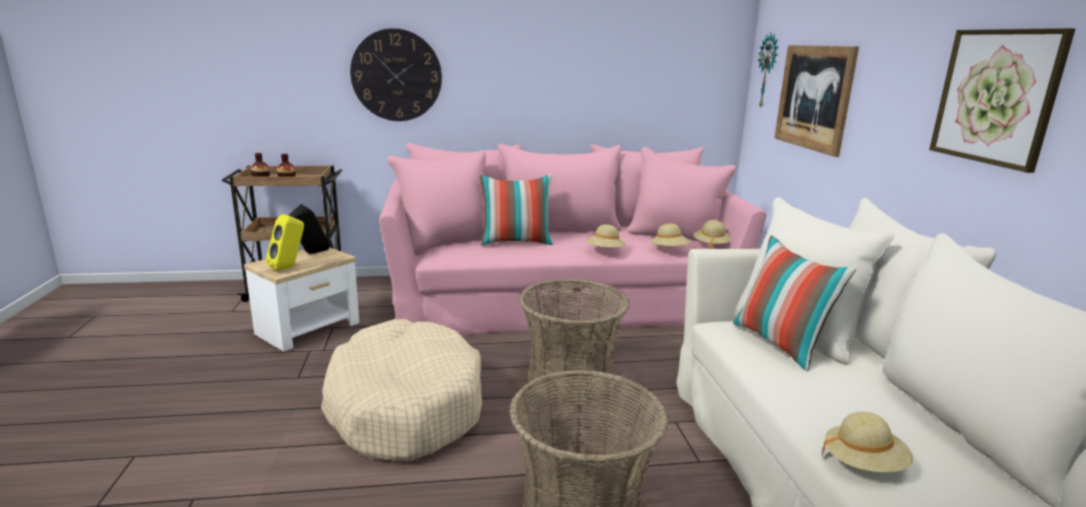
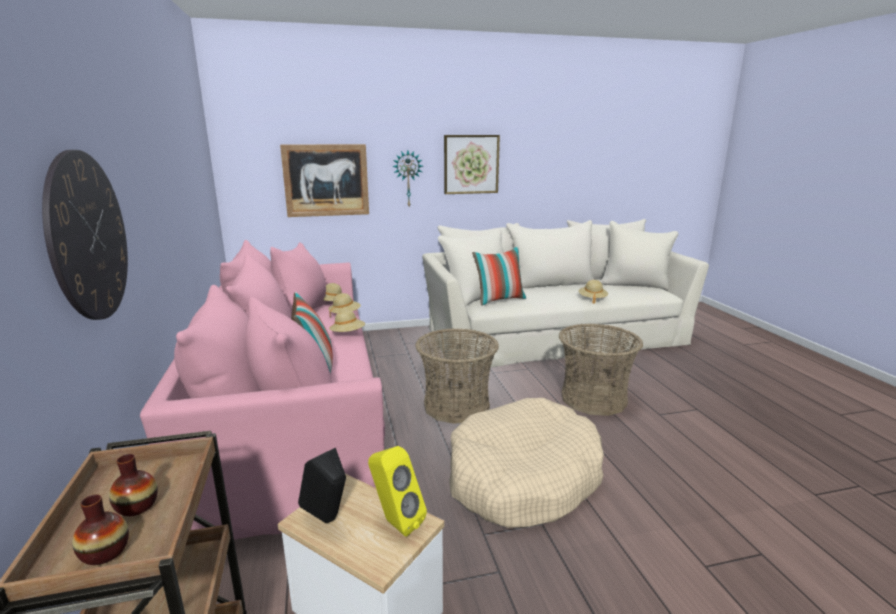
camera: 95 degrees left, 0 degrees up
(768, 71) = (250, 166): wall clock -> wall clock (408, 179)

